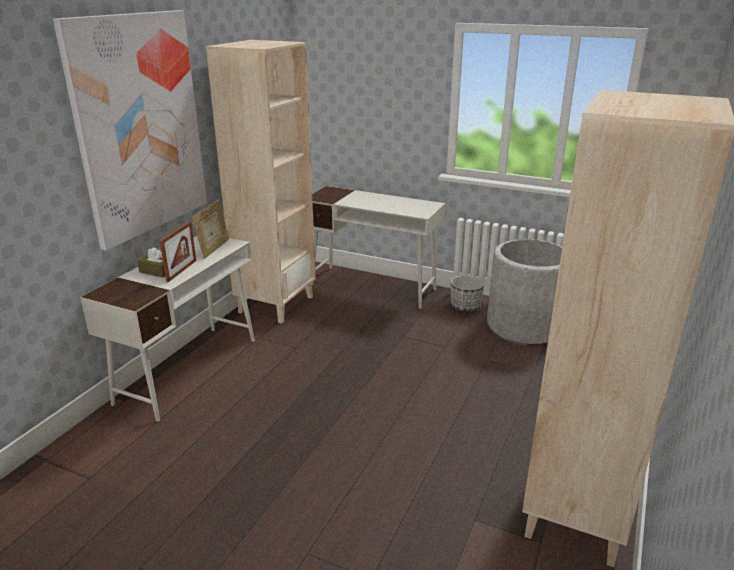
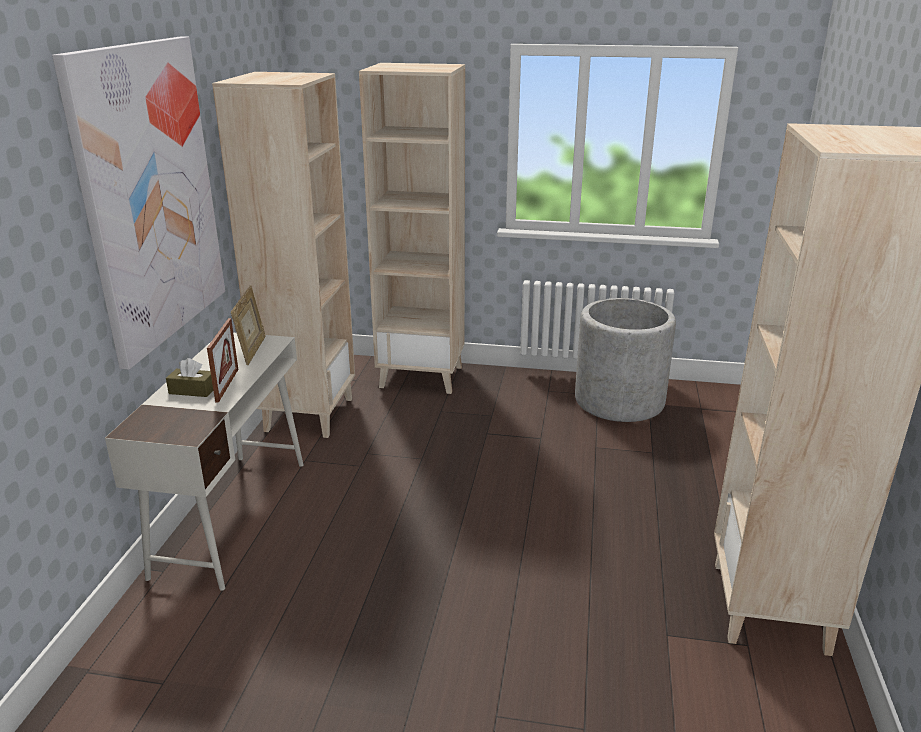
camera: 15 degrees left, 0 degrees up
(373, 287) = (422, 376): white desk -> beige bookcase
(465, 306) = (543, 387): planter -> none

